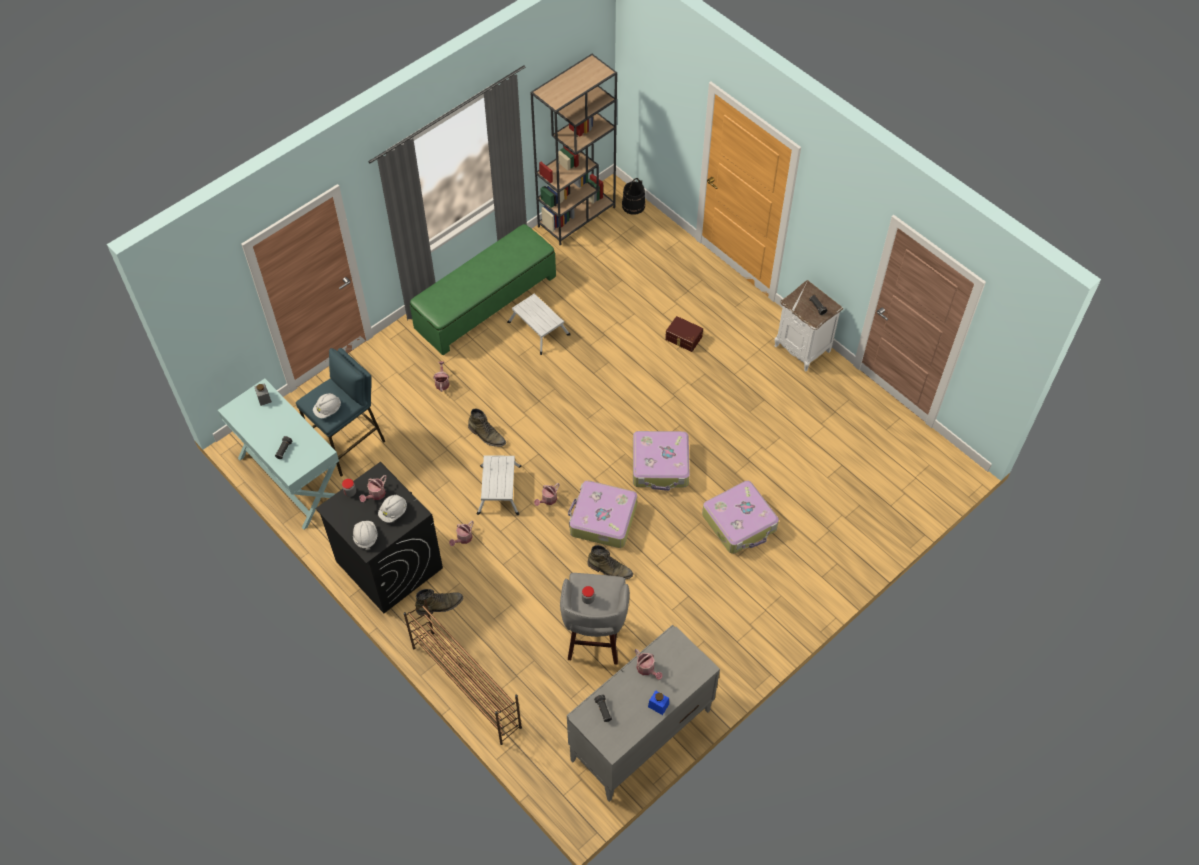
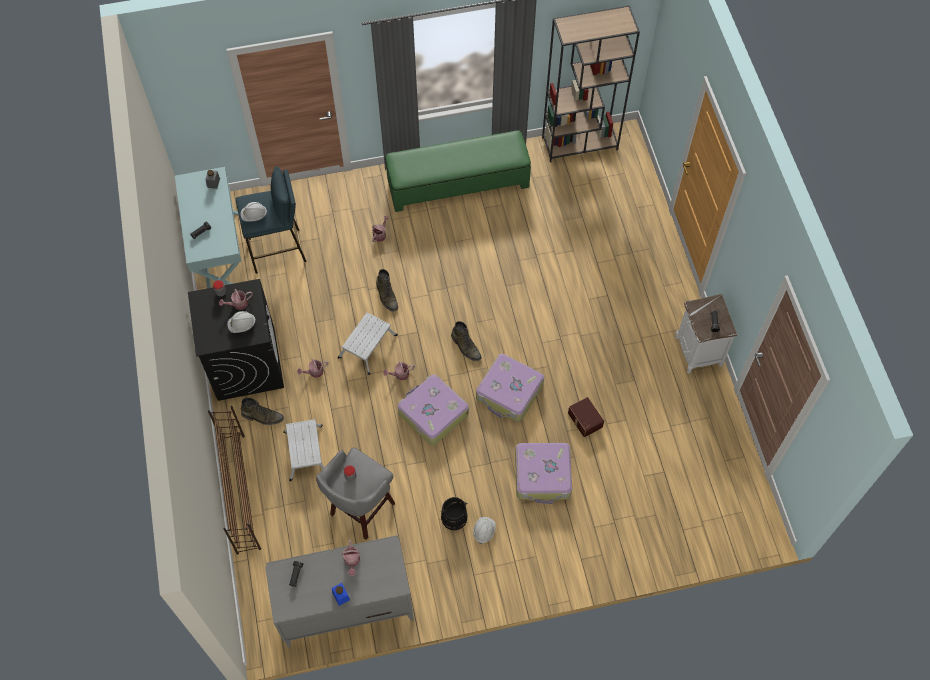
camera: 30 degrees right, 5 degrees up
(365, 537) = (209, 335): white hard hat -> white hard hat (484, 531)
(538, 328) = (486, 225): white step ladder -> white step ladder (306, 452)
(610, 569) = (411, 458): green boot -> green boot (466, 347)
(633, 206) = (634, 155): black bucket -> black bucket (454, 518)
(683, 338) = (600, 292): brown storage box -> brown storage box (584, 420)

